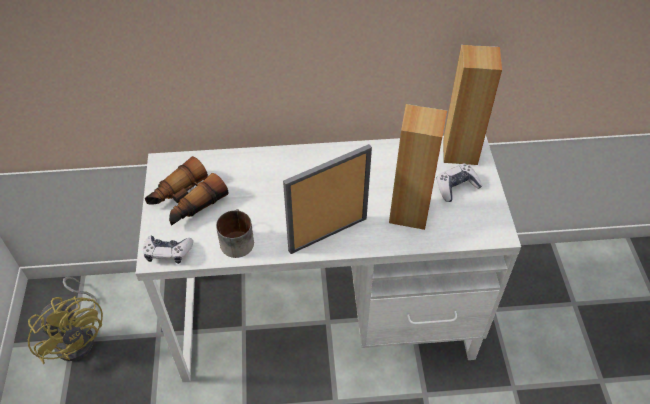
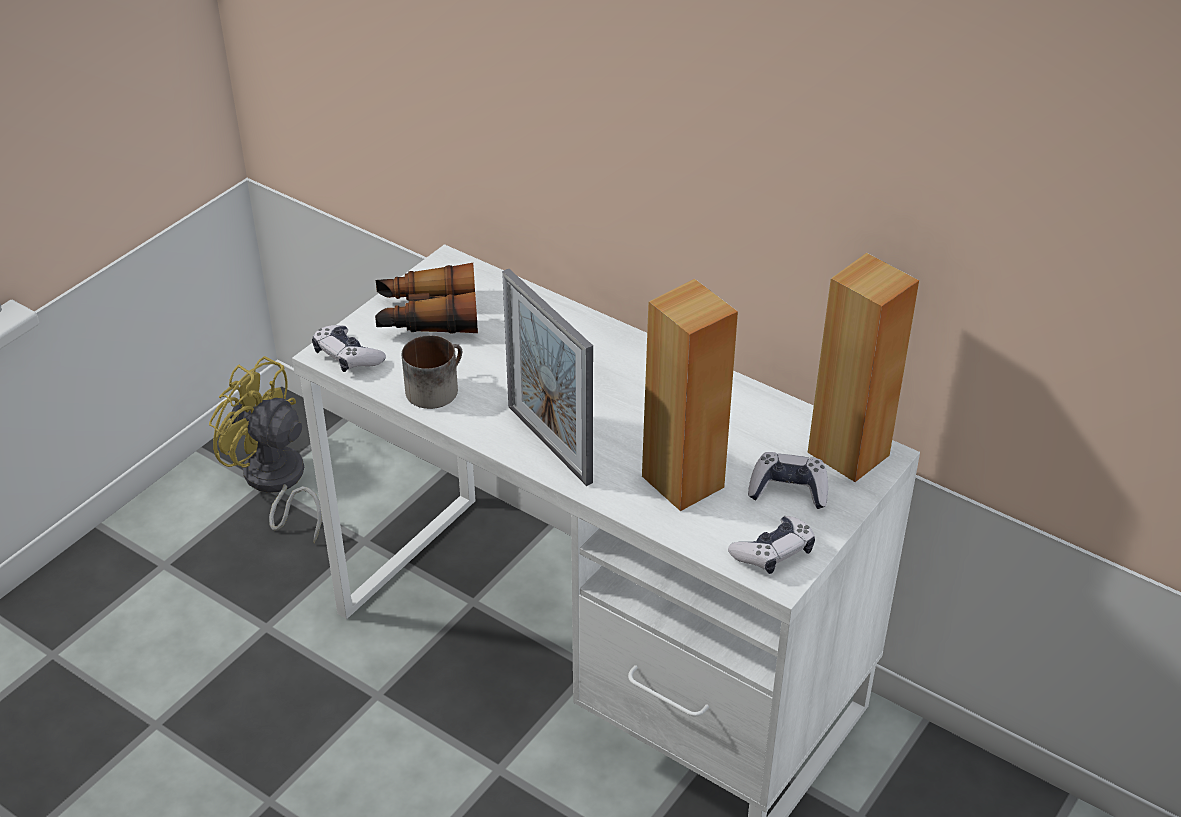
camera: 40 degrees right, 10 degrees down
(78, 335) = (275, 484): yellow fan -> yellow fan turned 120 degrees clockwise
(328, 234) = (549, 444): picture frame -> picture frame turned 135 degrees counterclockwise
(485, 223) = (773, 552): none -> game controller

